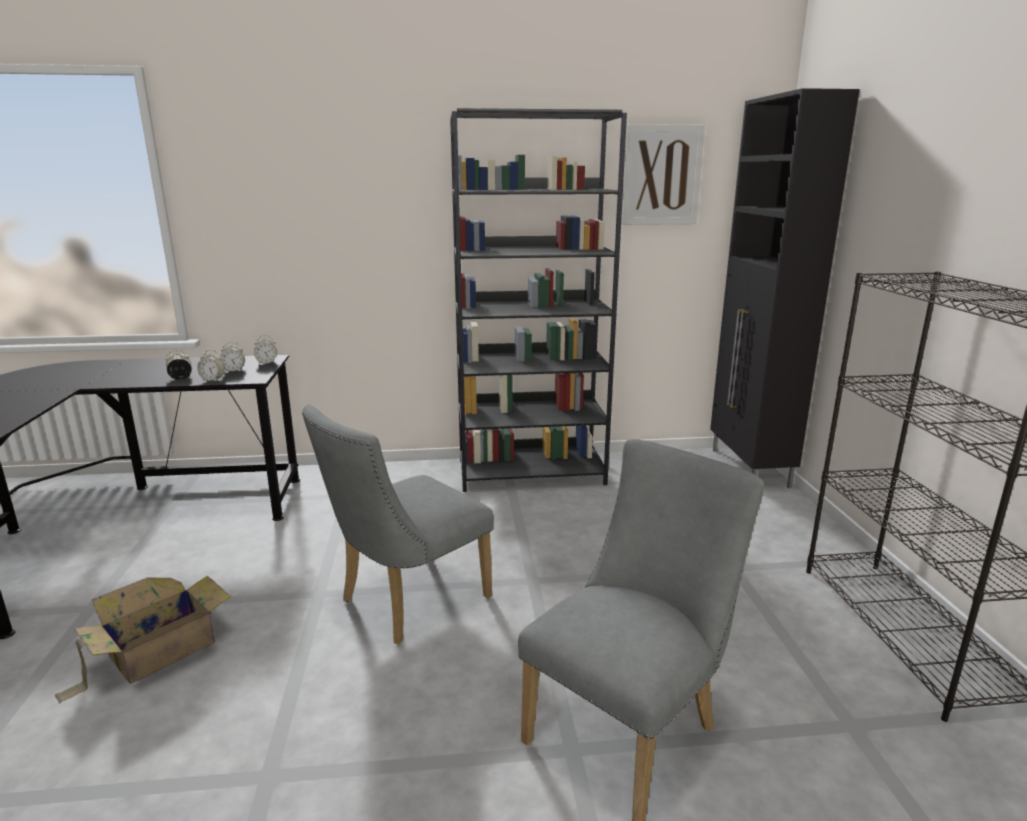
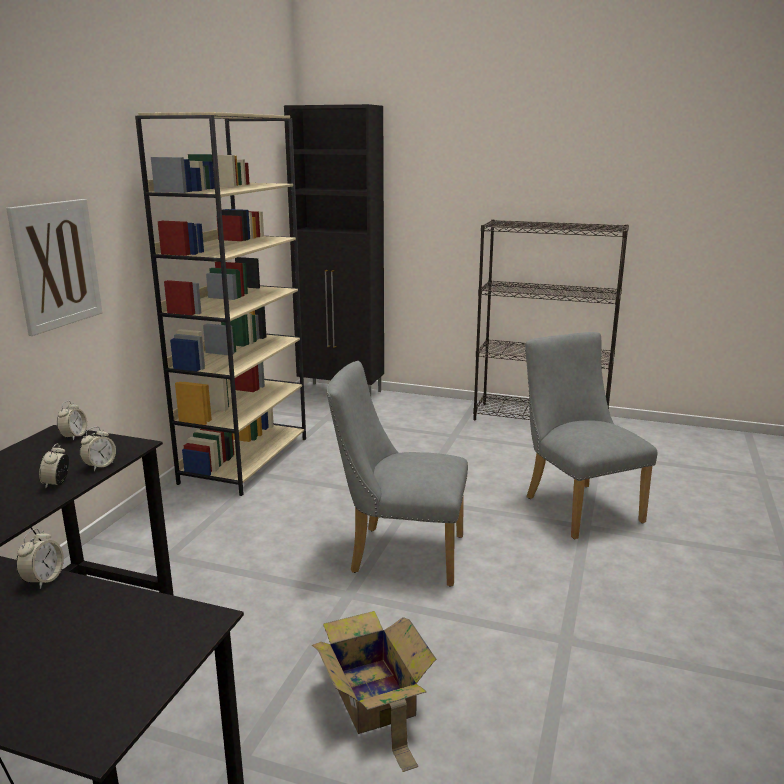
camera: 65 degrees left, 0 degrees up
(234, 370) = (76, 454): alarm clock -> alarm clock (43, 579)
(406, 603) = (398, 554): grey chair -> grey chair turned 120 degrees clockwise
(532, 472) = (245, 459): black bookcase -> beige bookcase
(662, 175) = (251, 167): picture -> picture (56, 265)

